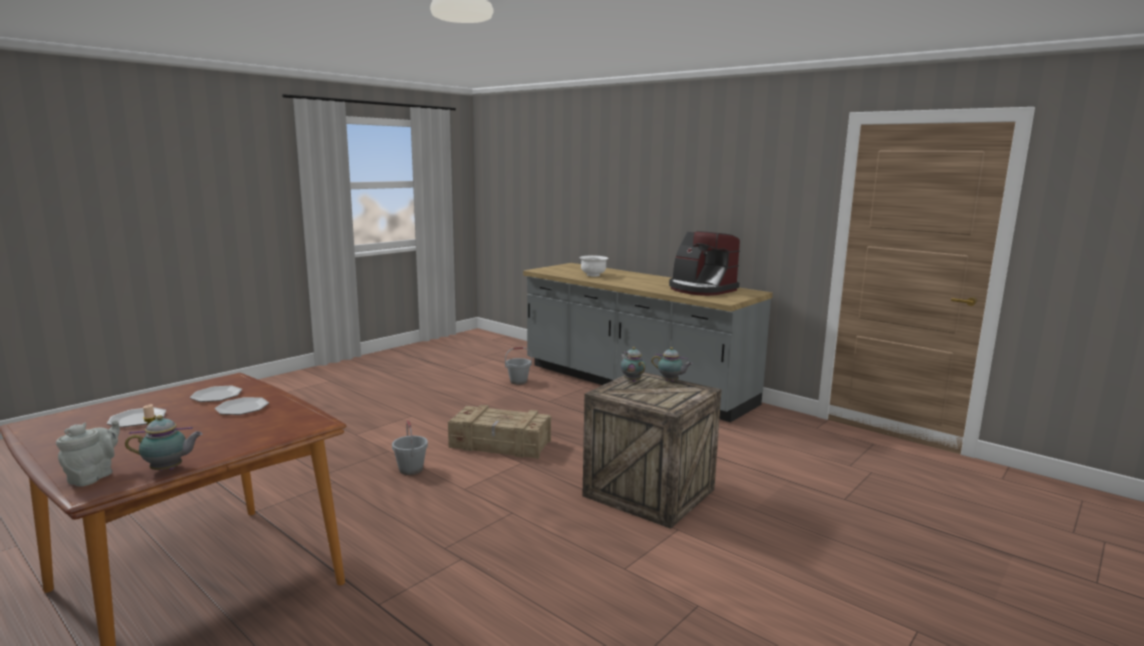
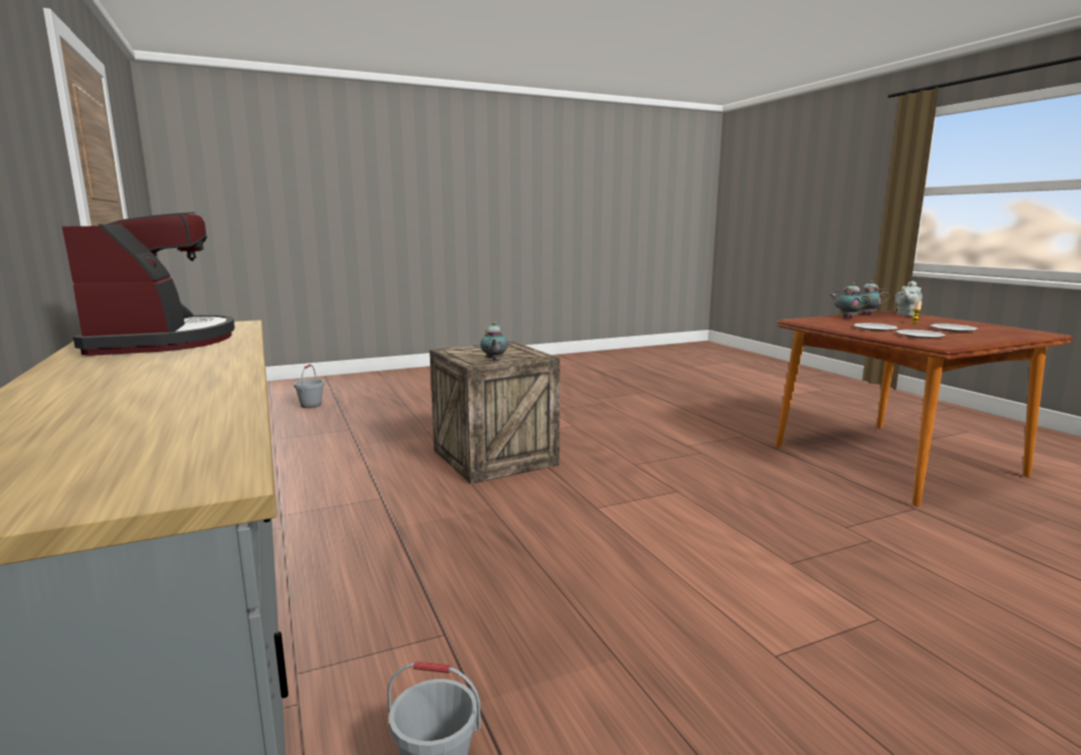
camera: 155 degrees left, 0 degrees up
(411, 469) = (745, 525): grey bucket -> grey bucket (311, 405)
(500, 444) = (610, 539): crate -> none
(593, 275) = (156, 409): white bowl -> none
(671, 381) = (458, 357): teapot -> teapot (847, 317)

